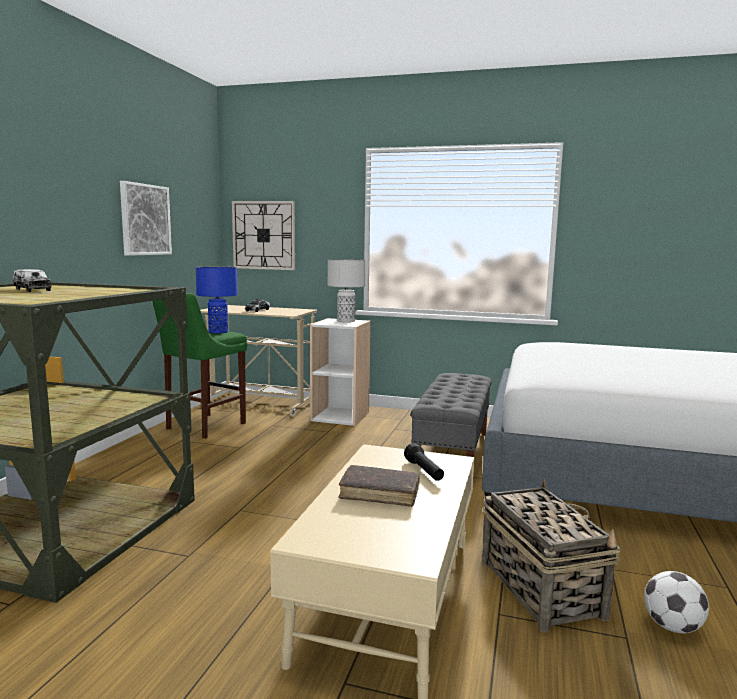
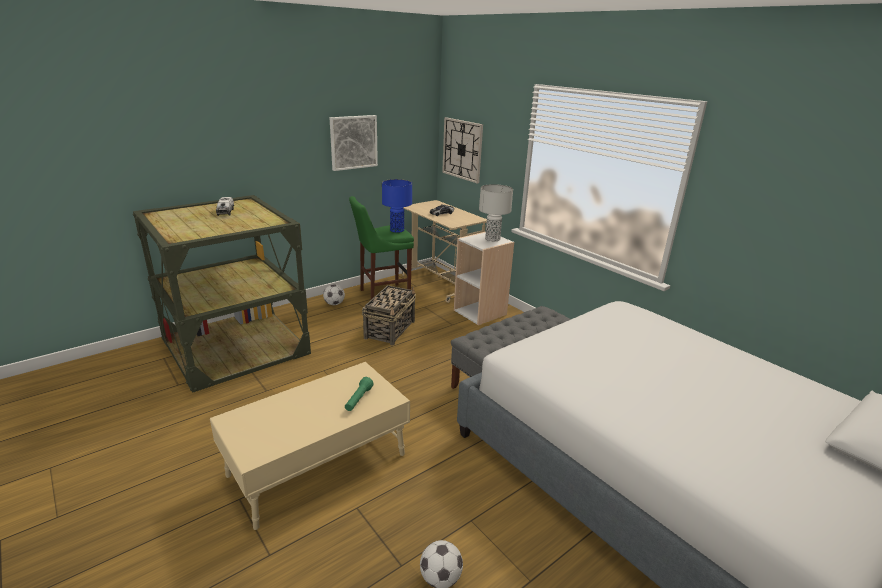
camera: 35 degrees right, 15 degrees up
(150, 448) = (334, 304): none -> football
(380, 493) = (309, 405): brown book -> none
(424, 472) = (358, 400): black flashlight -> green flashlight
(540, 588) = (404, 506): basket -> basket (390, 329)

